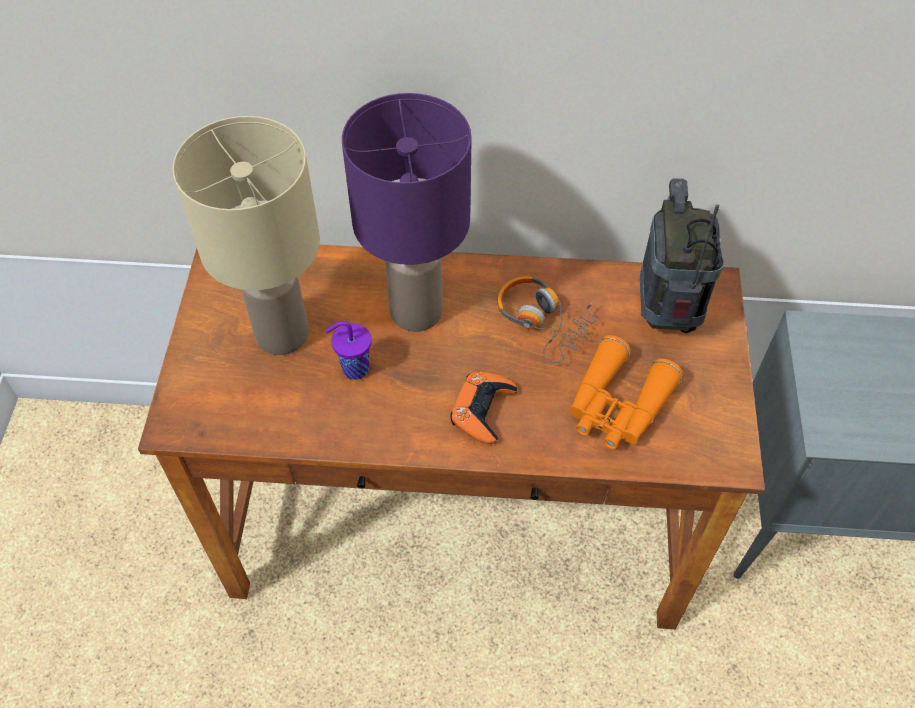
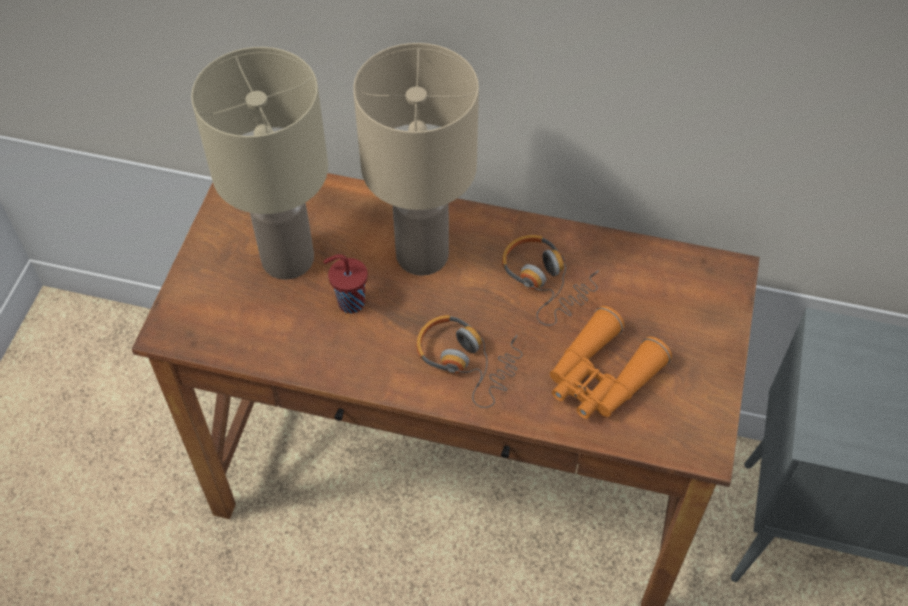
camera: 10 degrees right, 0 degrees up
(353, 369) = (349, 302): purple cup -> red cup
(415, 310) = (421, 253): purple table lamp -> beige table lamp
(482, 410) = (466, 362): orange game controller -> headphones
(666, 313) = (672, 293): radio -> none

